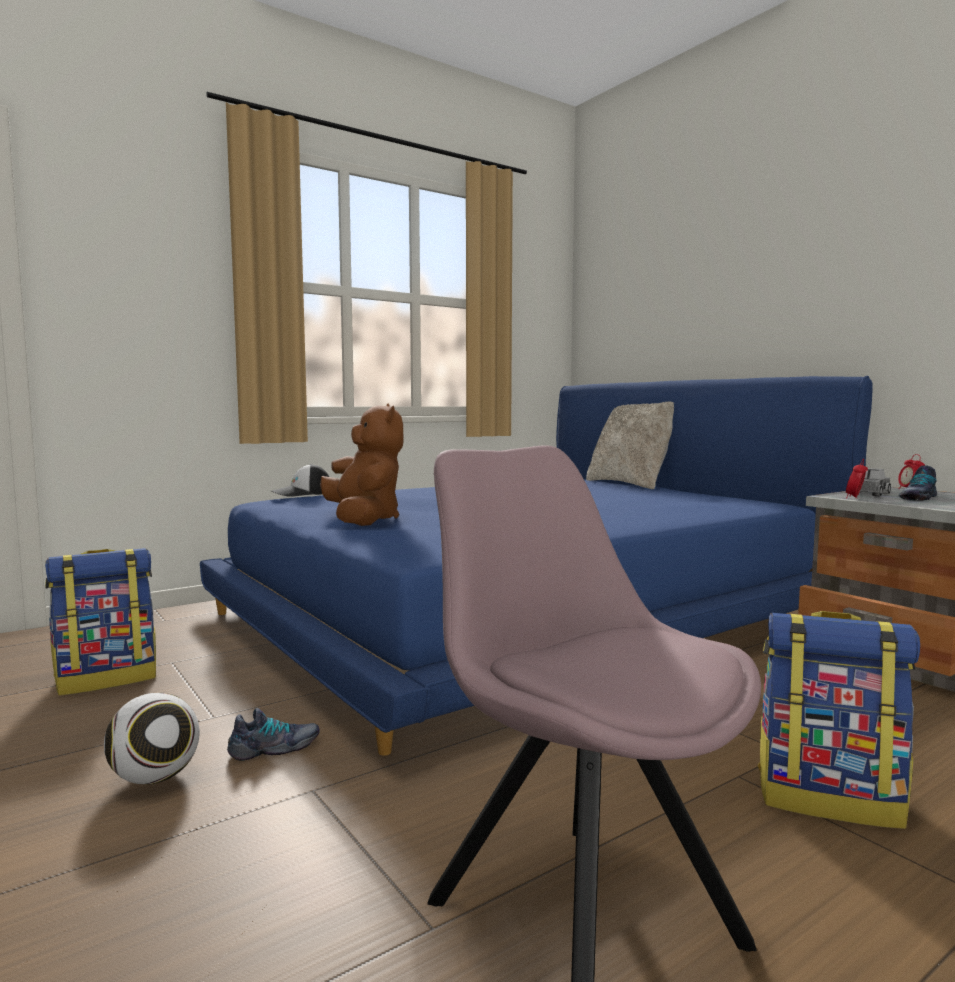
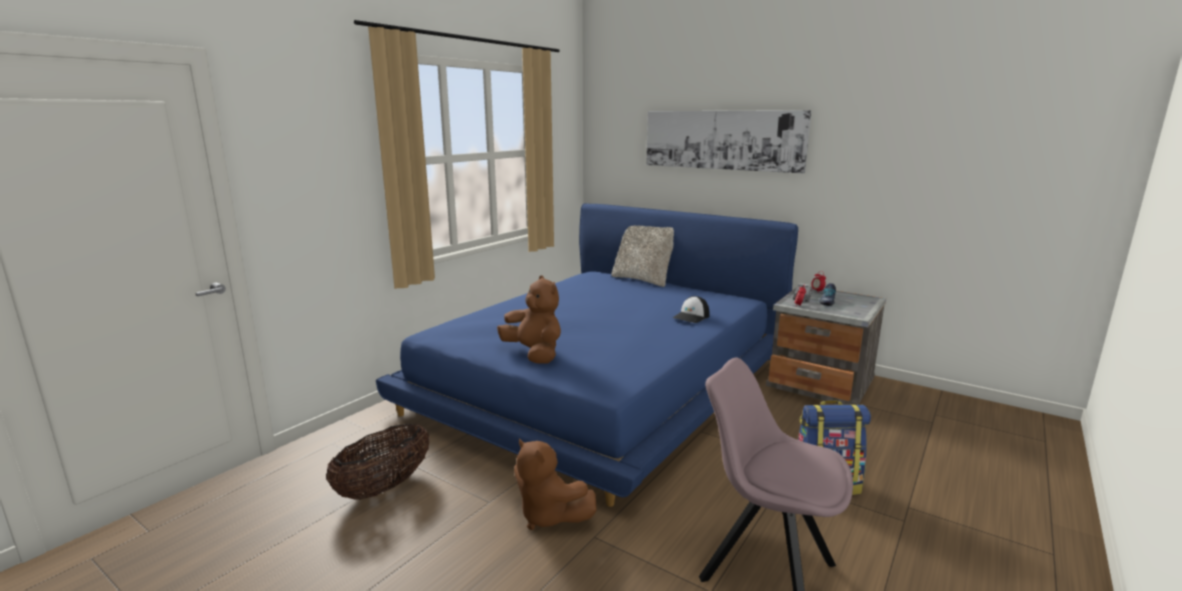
camera: 20 degrees left, 10 degrees up
(108, 678) = (384, 487): backpack -> basket
(155, 778) = (500, 550): football -> none
(275, 748) = (548, 515): shoe -> brown plush toy
(302, 493) = (450, 323): cap -> cap (691, 317)
(752, 265) = (722, 140): none -> picture

